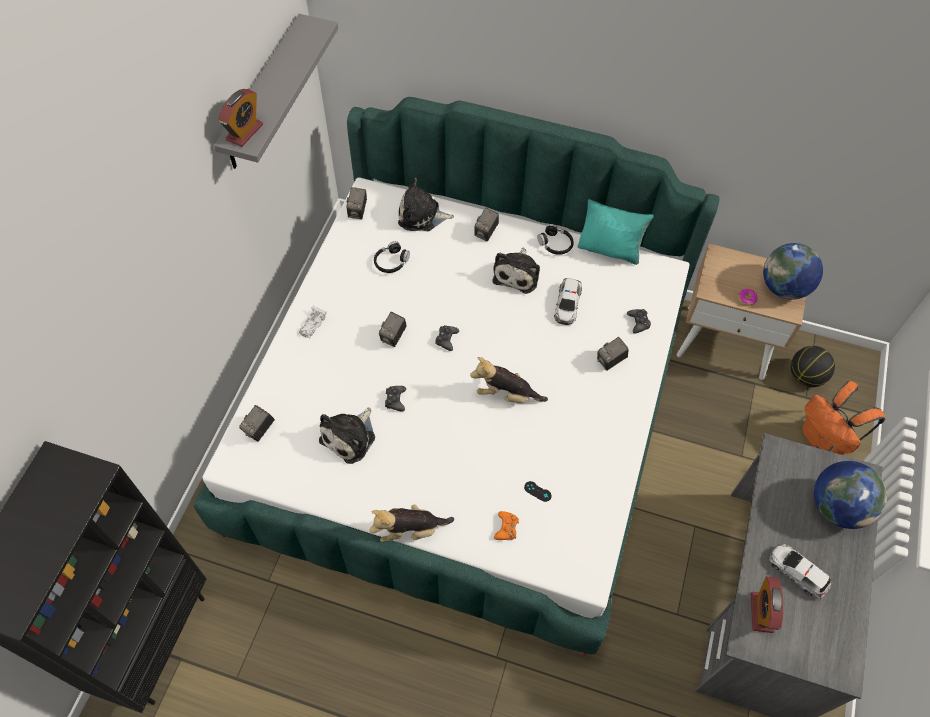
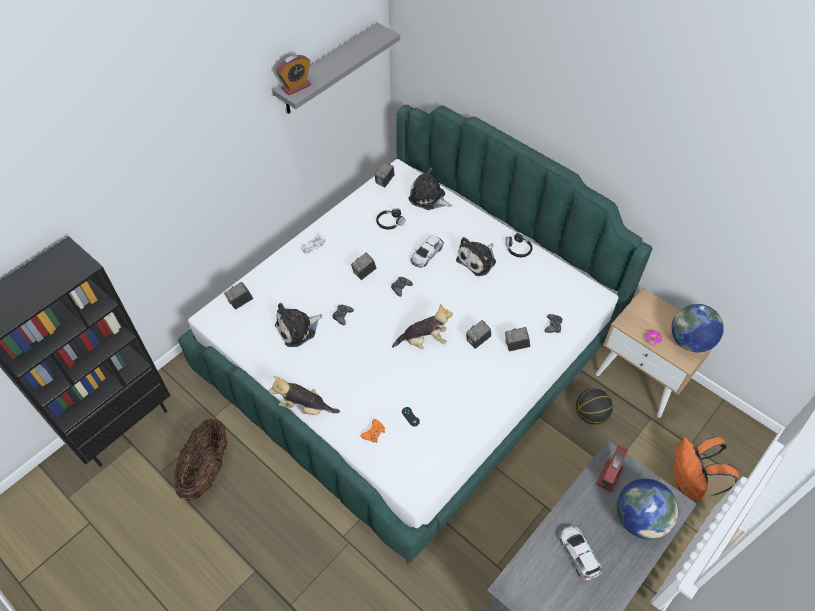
camera: 25 degrees right, 5 degrees down
(294, 649) = (207, 470): none -> basket
(486, 232) = (469, 224): camera -> camera (478, 340)
(506, 394) = (424, 341): plush toy -> plush toy turned 135 degrees clockwise
(567, 304) = (504, 294): toy car -> toy car (426, 254)
(610, 249) = (559, 266): turquoise pillow -> none
(762, 612) = (532, 571): alarm clock -> alarm clock (609, 475)
(805, 376) = (698, 429): basketball -> basketball (590, 414)

